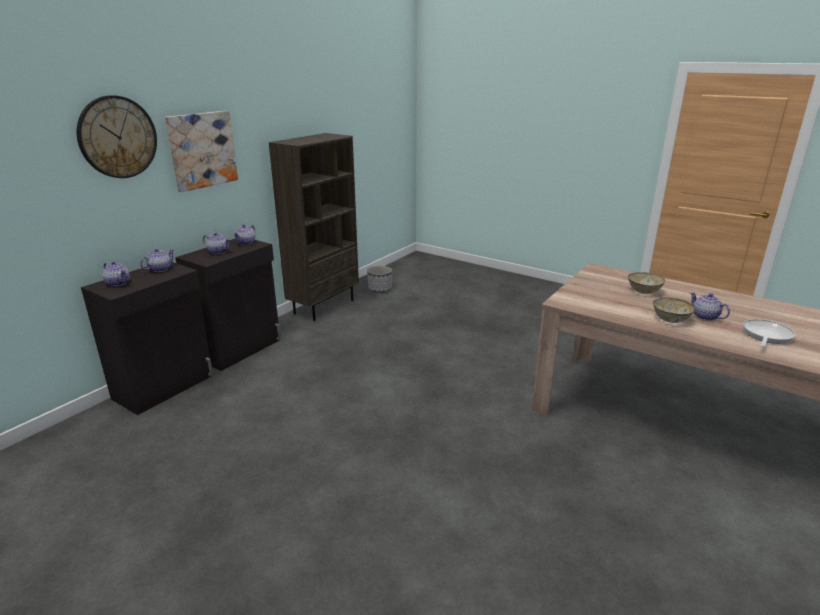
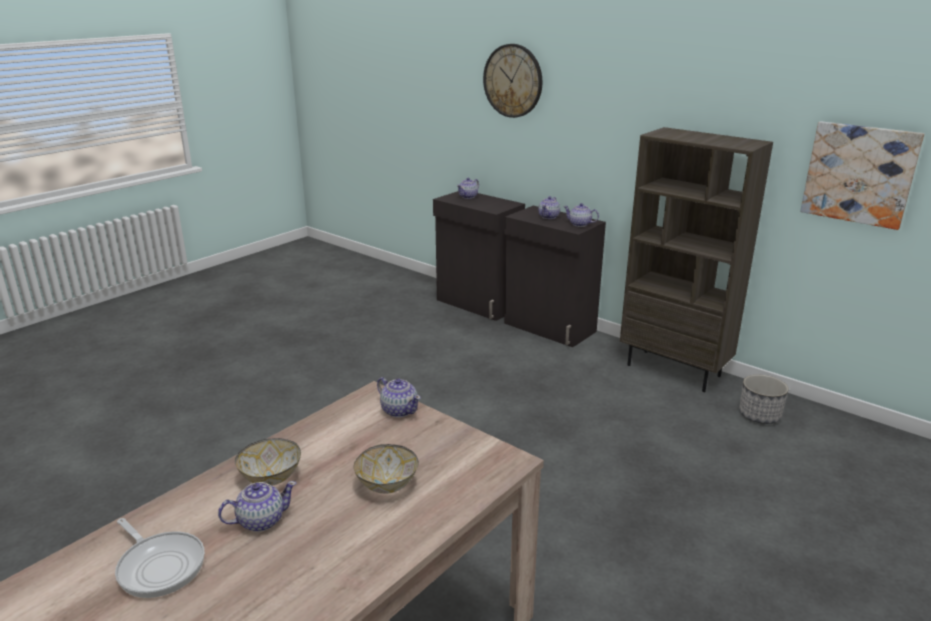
camera: 95 degrees right, 0 degrees up
(159, 269) = (499, 204): teapot -> teapot (399, 410)
(202, 150) = (584, 113): picture -> picture (859, 174)

